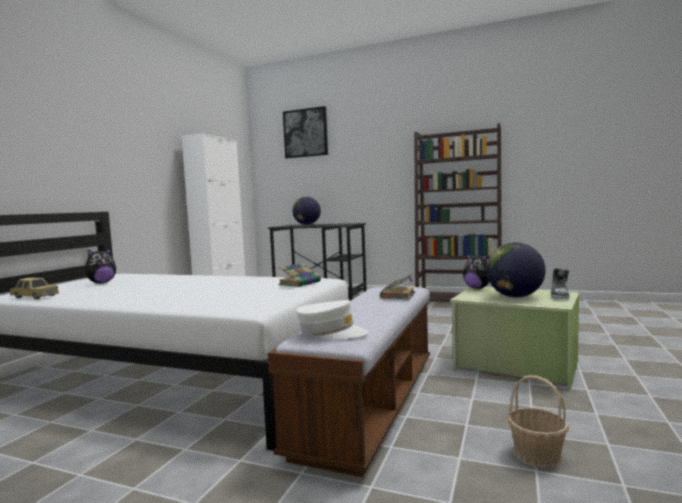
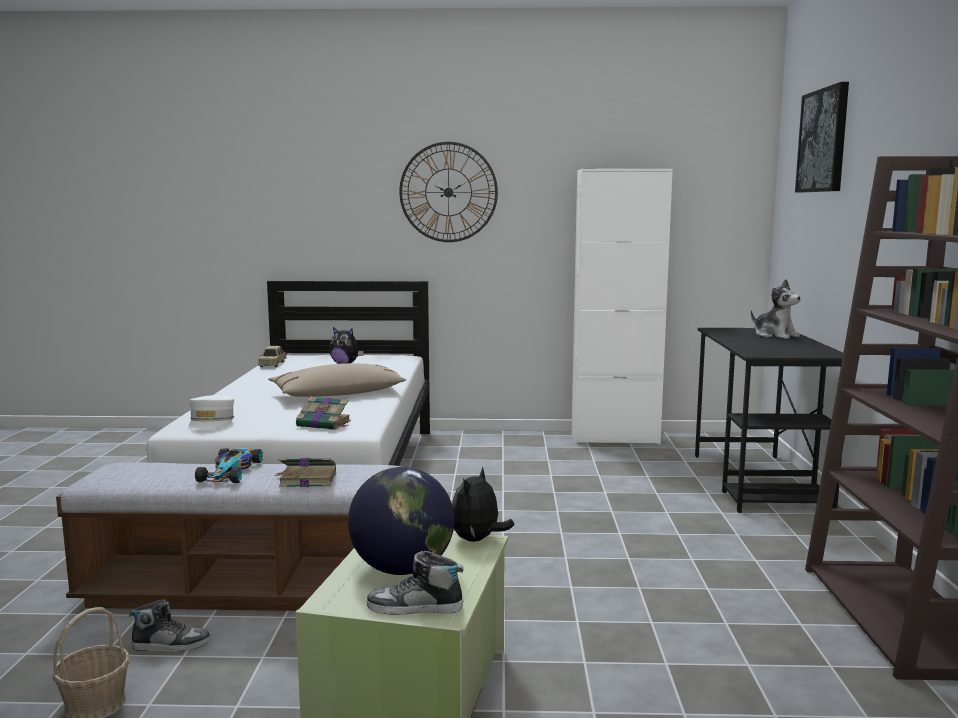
camera: 70 degrees right, 5 degrees up
(107, 140) = (448, 192): none -> wall clock
(209, 283) = (338, 394): none -> beige pillow
(307, 224) = (775, 335): globe -> plush toy
(331, 332) = (125, 471): white cap -> white cap (211, 422)
(362, 308) = (231, 471): none -> toy car
(449, 429) = (171, 644): none -> shoe

